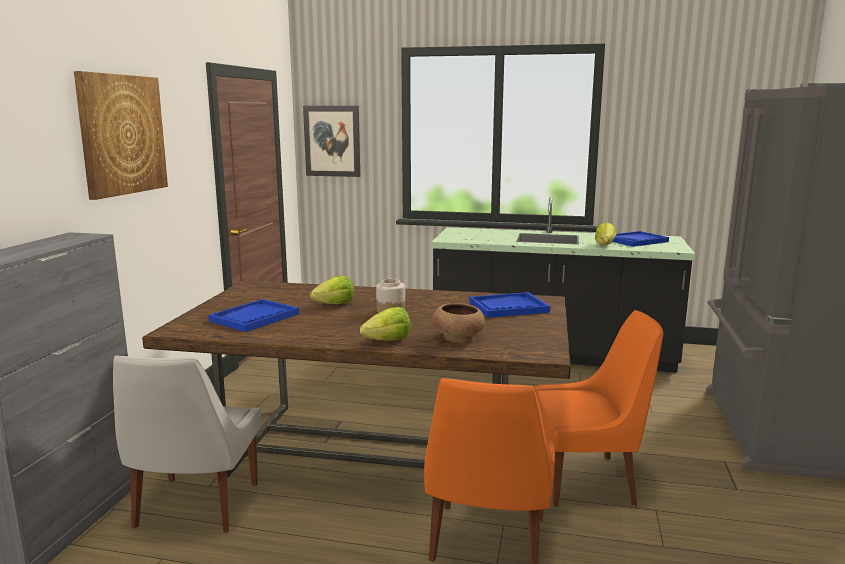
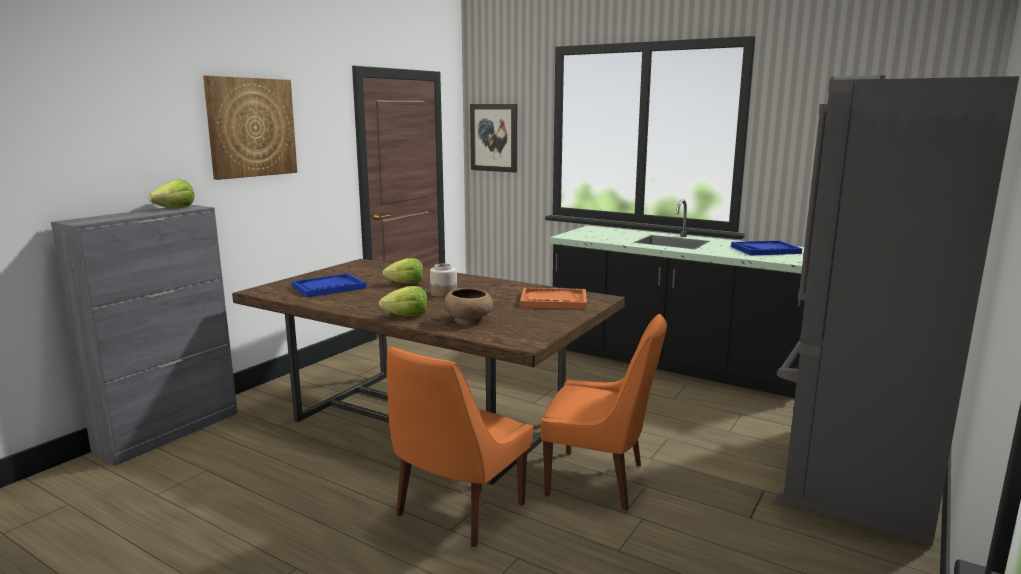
camera: 20 degrees right, 0 degrees up
(195, 508) = (257, 439): white chair -> none
(508, 307) = (553, 301): blue tray -> orange tray
(605, 245) = (721, 252): lettuce -> lettuce (175, 208)

